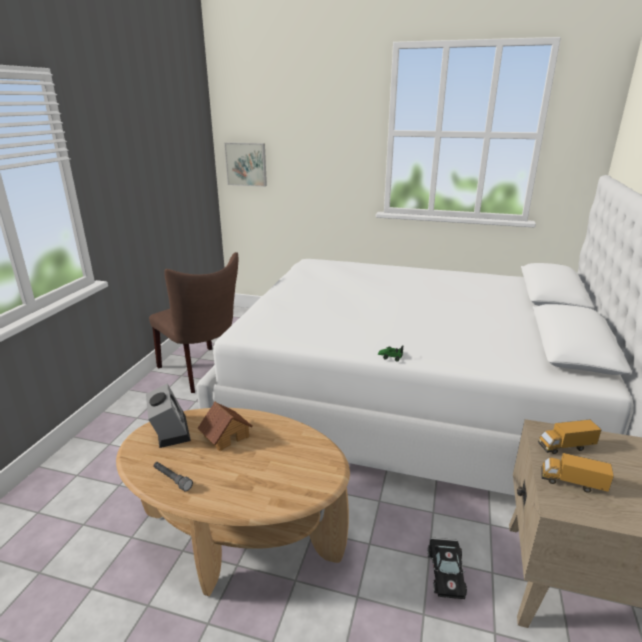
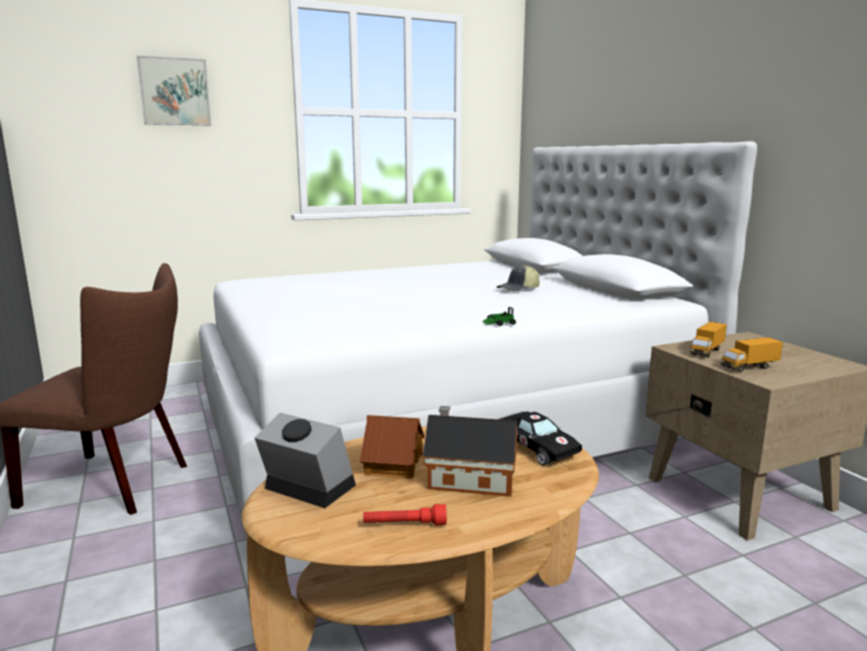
camera: 40 degrees left, 10 degrees down
(172, 479) = (404, 525): grey flashlight -> red flashlight
(243, 467) = (468, 478): none -> toy house
(246, 164) = (74, 157): picture -> picture (174, 92)
(445, 572) = (655, 535): black toy car -> black toy car (534, 447)
(477, 321) = (518, 289): none -> cap

